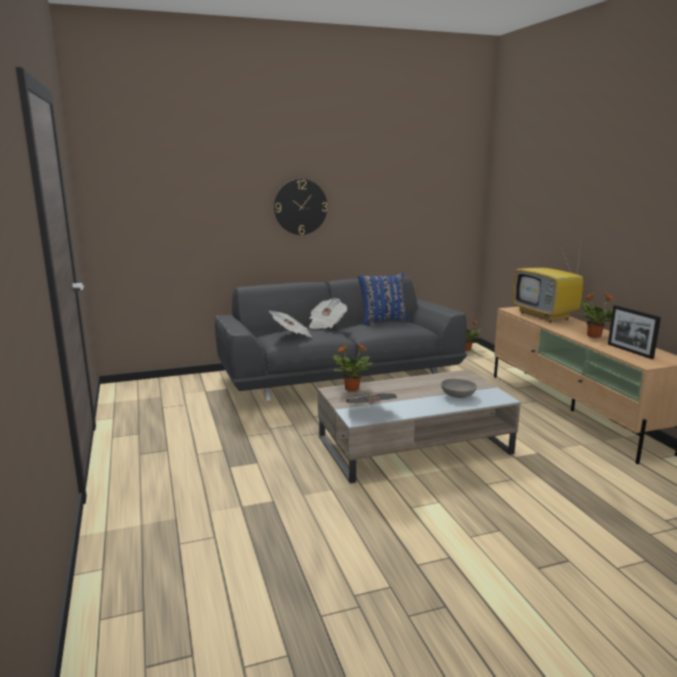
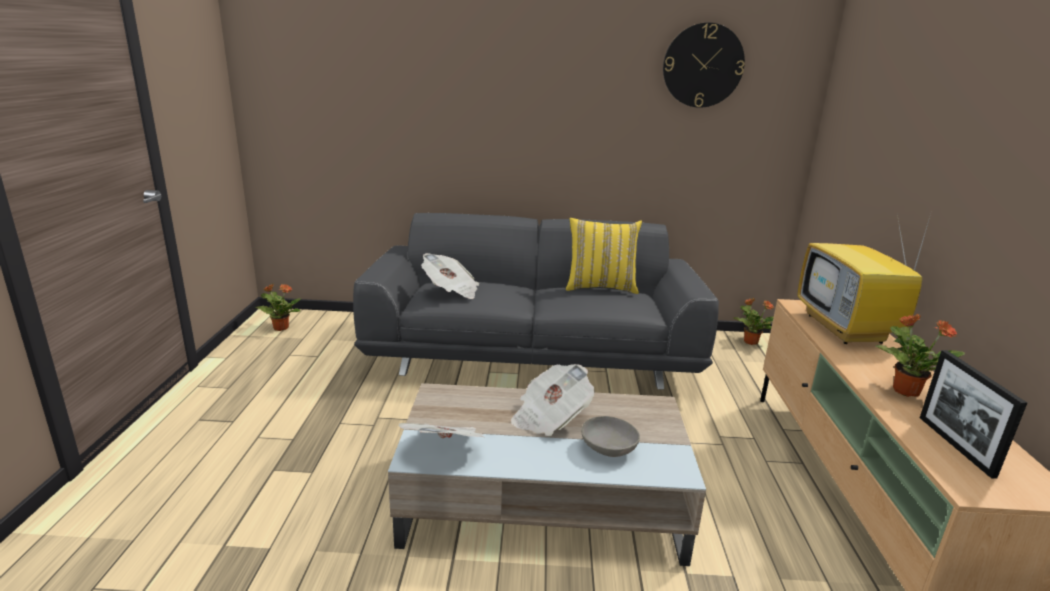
camera: 20 degrees right, 5 degrees up
(300, 207) = (516, 111): wall clock -> wall clock (703, 65)
(326, 324) = (516, 281): newspaper -> newspaper (550, 417)
(351, 389) = (464, 395): potted plant -> potted plant (280, 328)
(382, 320) = (600, 287): blue pillow -> yellow pillow

